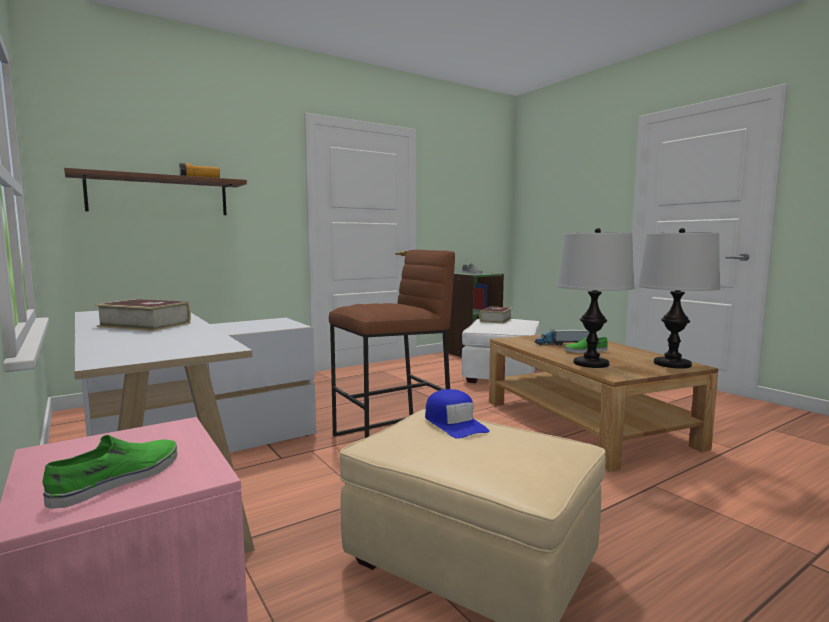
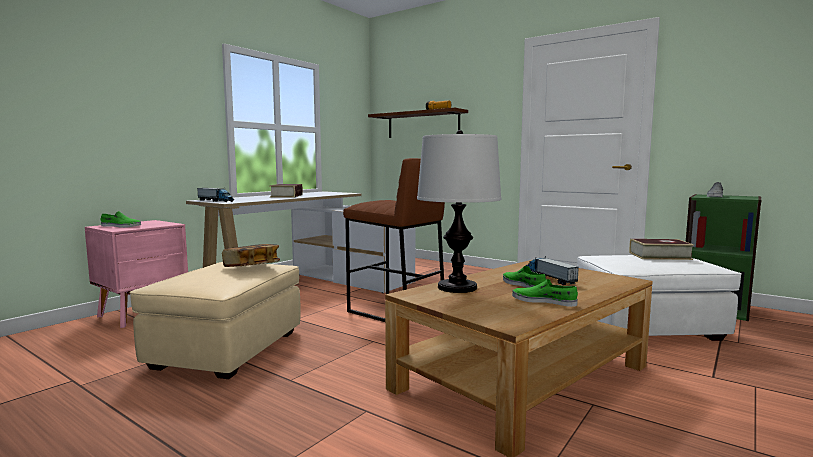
camera: 70 degrees right, 0 degrees up
(163, 353) = (216, 201): none -> toy truck
(454, 423) = (251, 267): blue cap -> book
(631, 353) = (544, 301): none -> green shoe
(671, 364) = (505, 315): table lamp -> none

